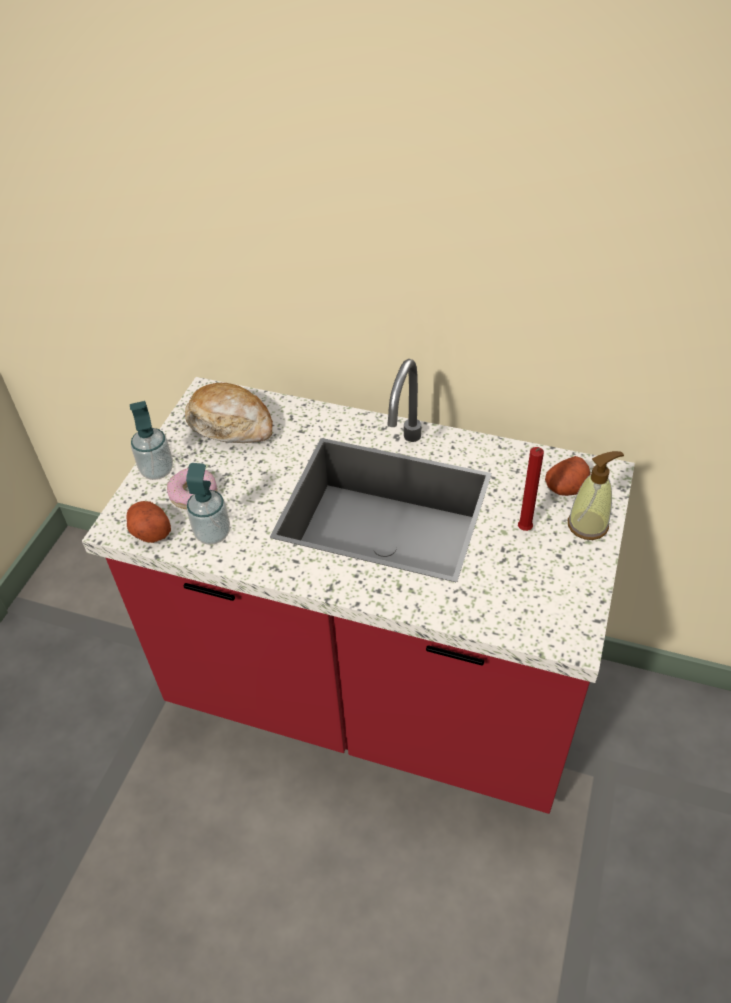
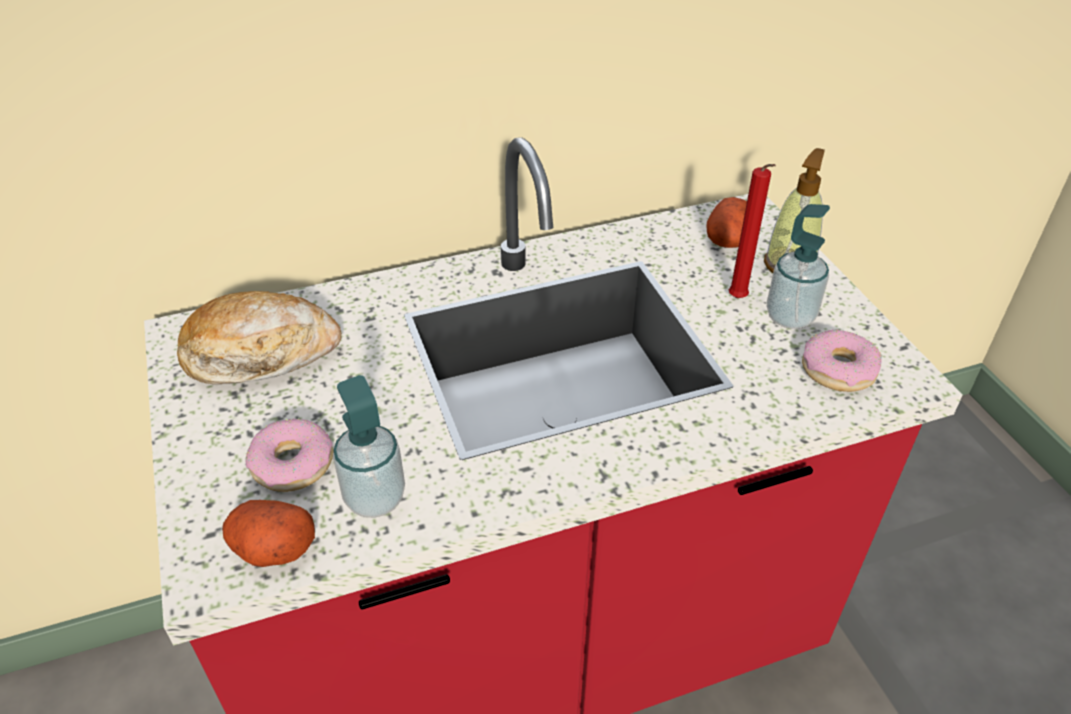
camera: 40 degrees left, 5 degrees down
(157, 470) = (201, 462): soap dispenser -> soap dispenser (790, 317)
(534, 609) = (838, 370): none -> donut

